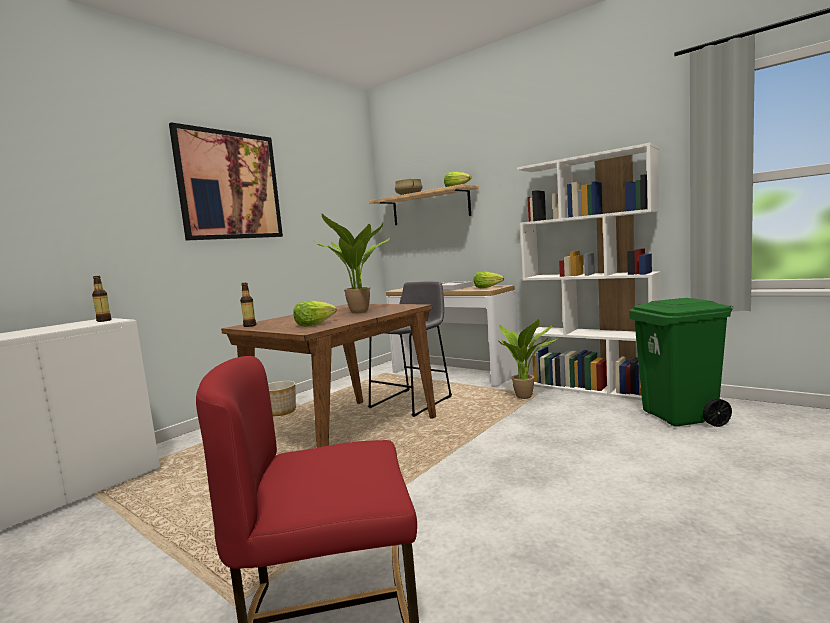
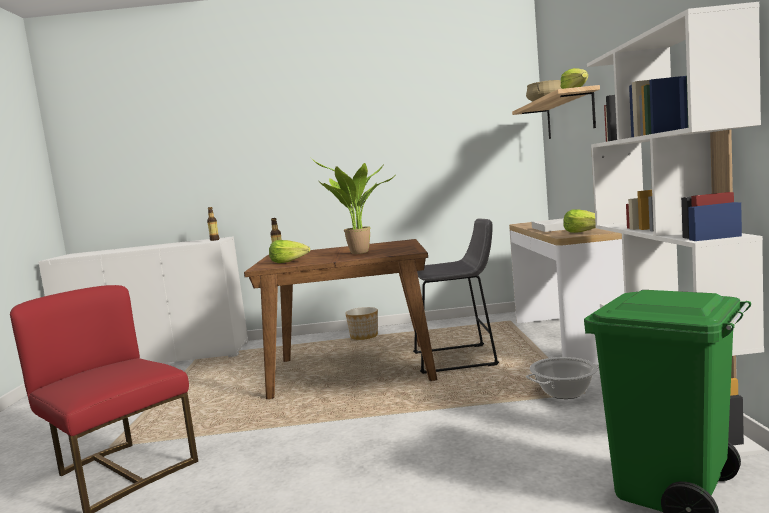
camera: 50 degrees right, 0 degrees up
(229, 186) = (339, 119): picture -> none
(526, 397) = (564, 392): potted plant -> cooking pot

